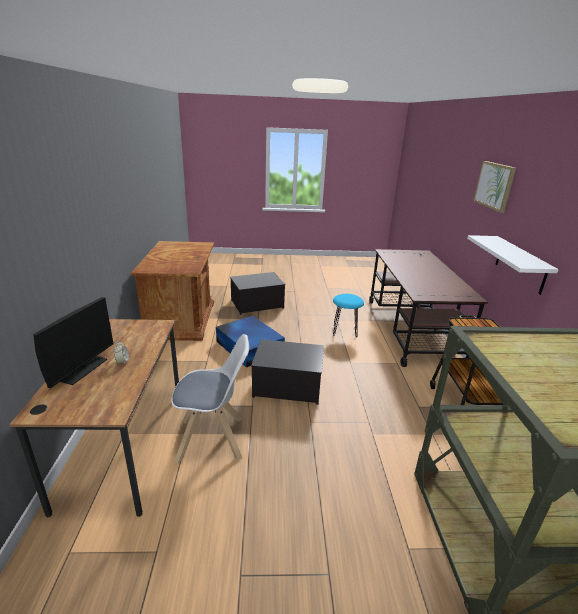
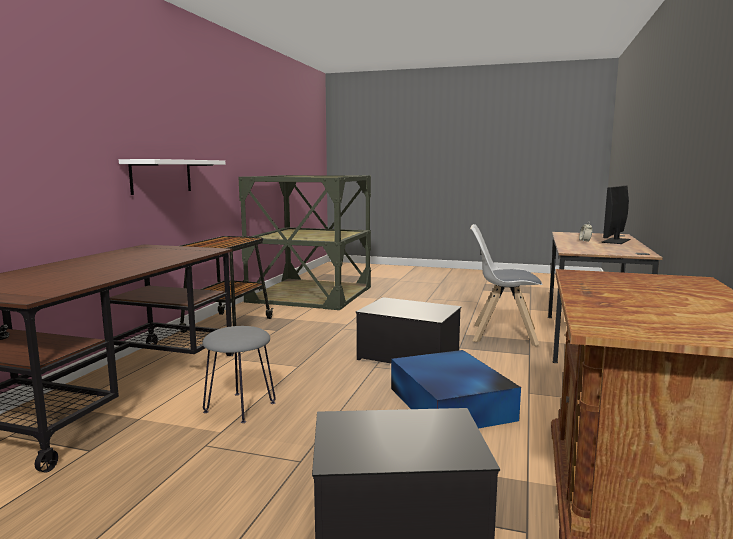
camera: 160 degrees left, 15 degrees down
(345, 331) = (240, 407): turquoise stool -> grey stool
(494, 185) = (79, 90): picture -> none

